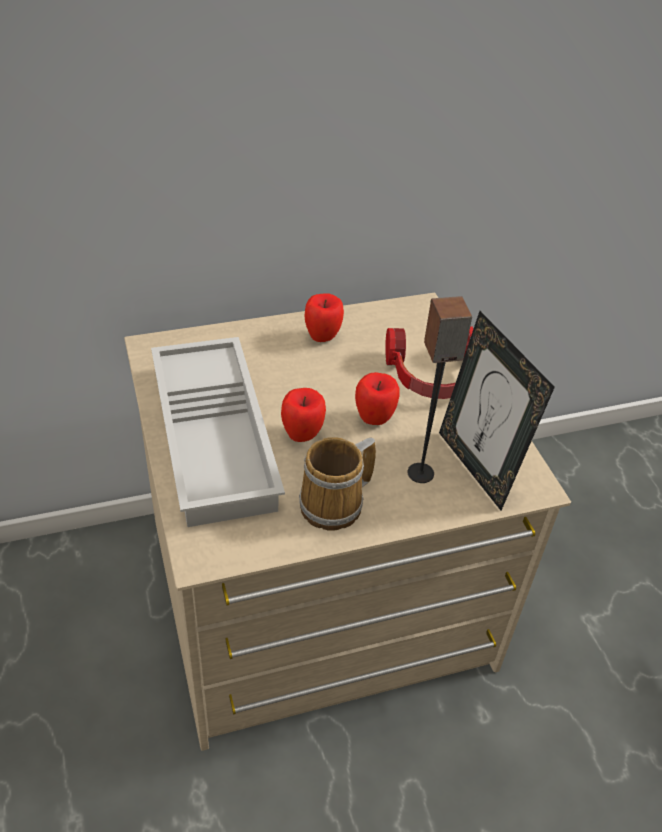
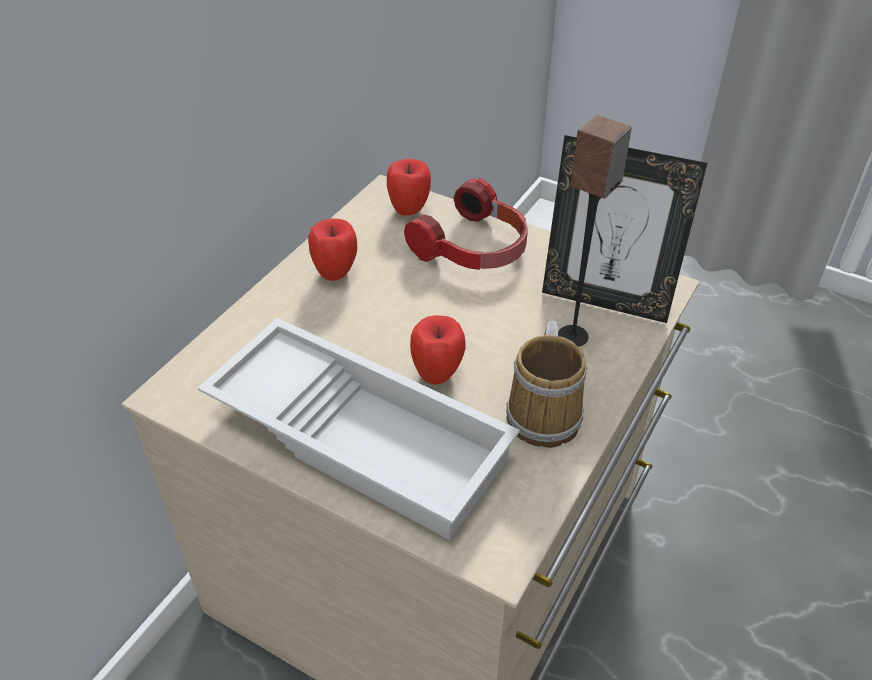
camera: 40 degrees left, 0 degrees up
(374, 420) = (478, 317): apple -> apple (409, 211)

